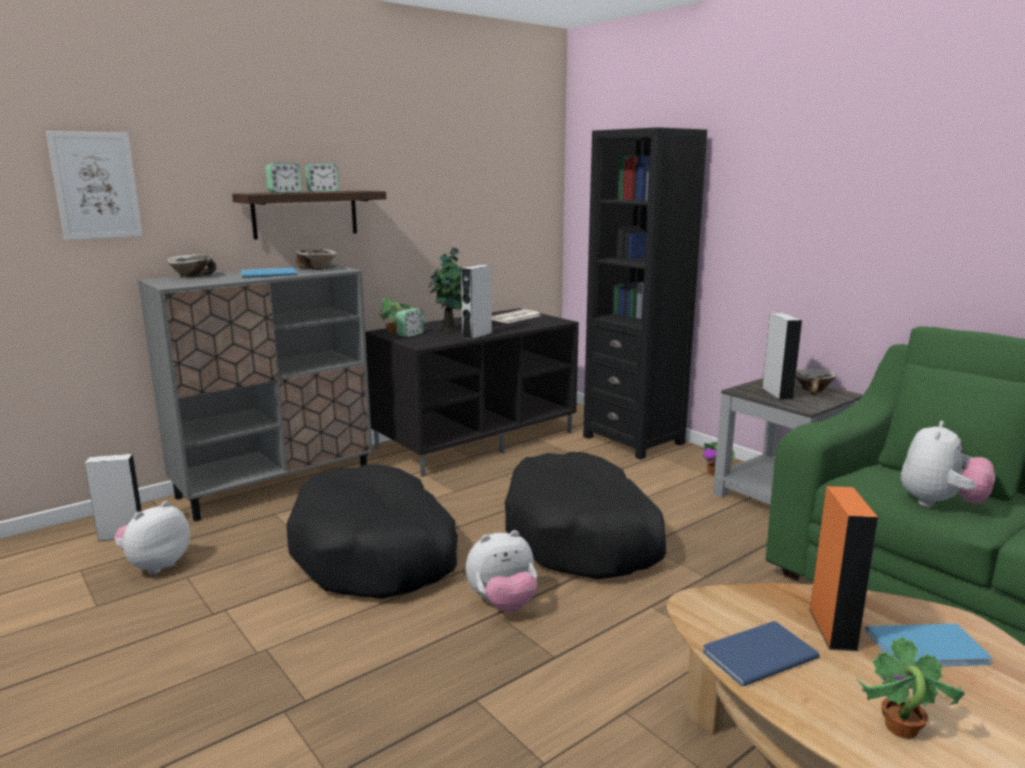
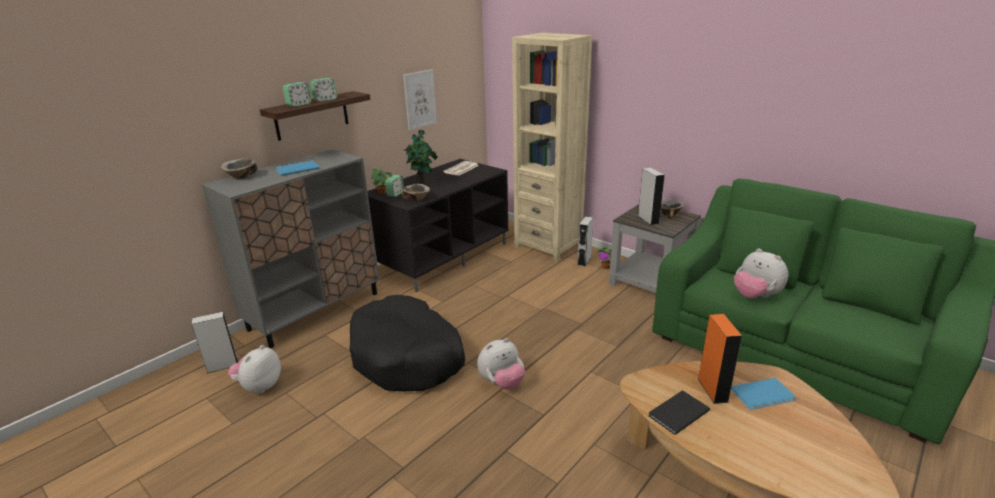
camera: 10 degrees left, 10 degrees up
(96, 186) = (162, 120): picture -> picture (420, 99)
(317, 269) = (329, 158): bowl -> bowl (417, 199)
(477, 335) = (443, 190): grey speaker -> grey speaker (584, 261)
(583, 536) = (536, 326): black dog bed -> none
(633, 440) = (548, 246): black bookcase -> beige bookcase
(755, 654) = (676, 413): blue book -> black book
(900, 728) = (757, 447): potted plant -> none
(939, 504) = (755, 296): plush toy -> plush toy turned 120 degrees clockwise

